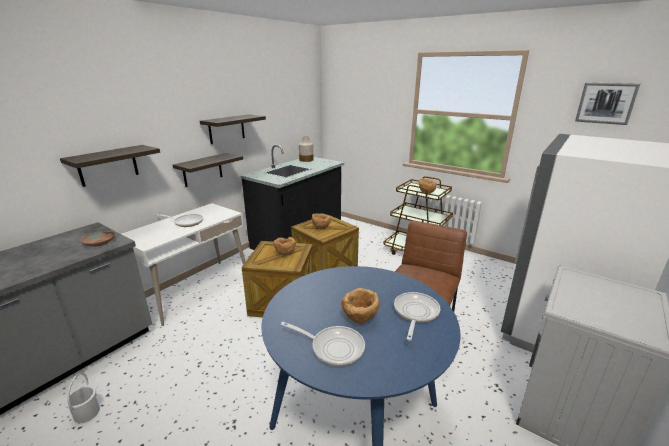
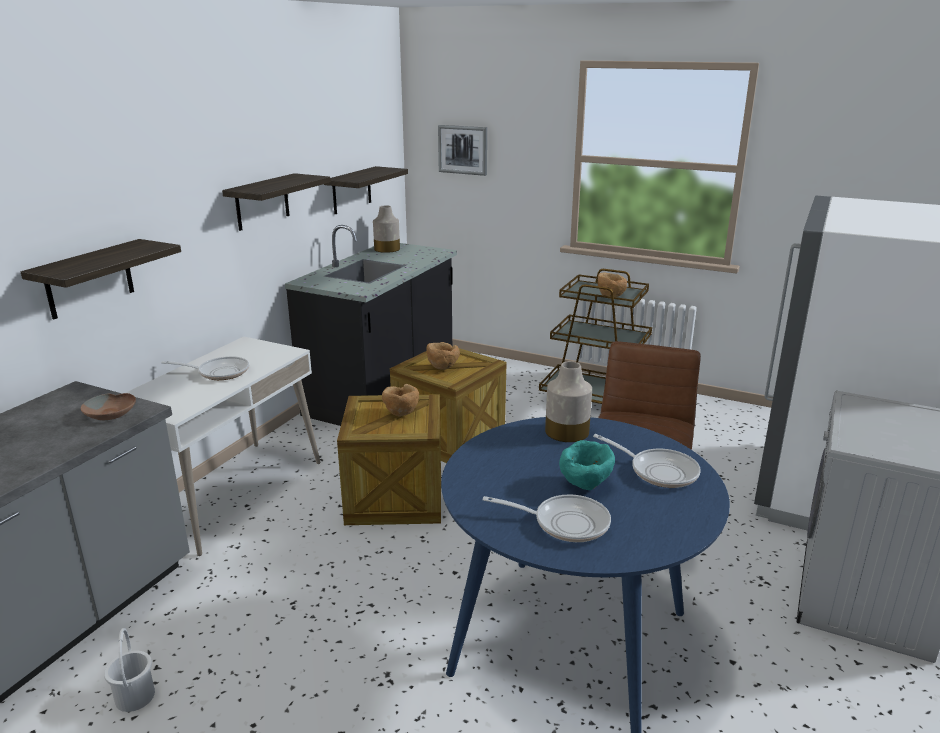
camera: 10 degrees left, 0 degrees up
(202, 170) = (227, 277): shelf -> shelf (351, 190)
(360, 319) = (585, 485): brown bowl -> turquoise bowl
(364, 277) = (567, 431): none -> beige vase
(415, 313) = (658, 471): frying pan -> frying pan turned 120 degrees clockwise
(605, 103) = (875, 145): picture -> picture (463, 149)

